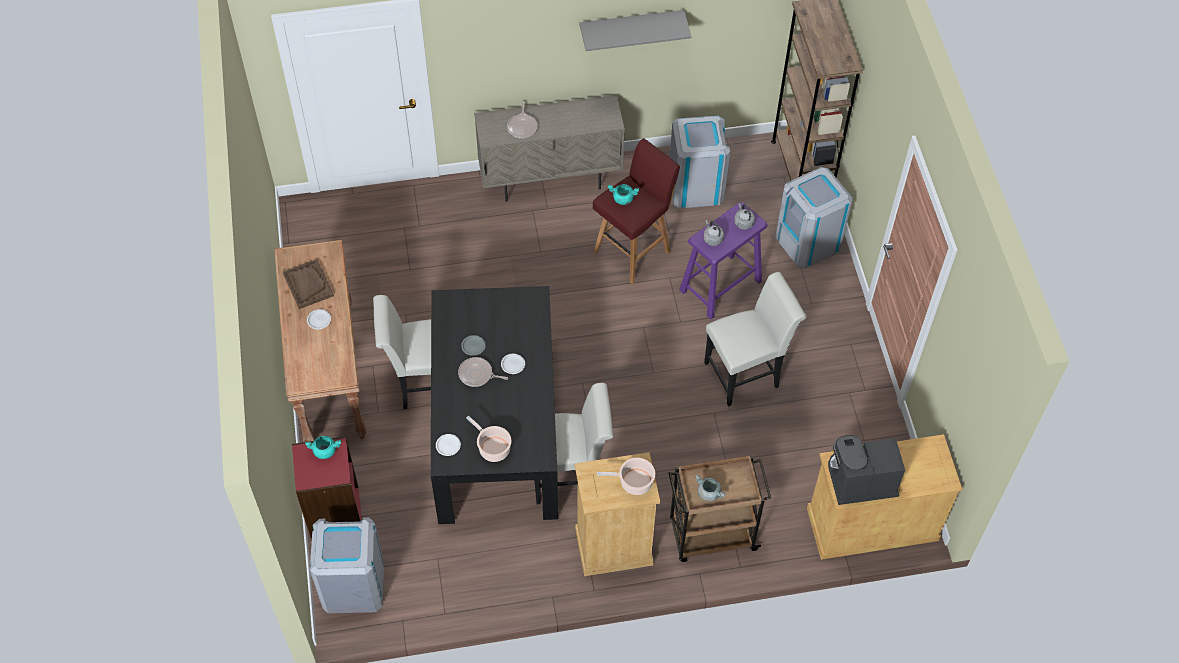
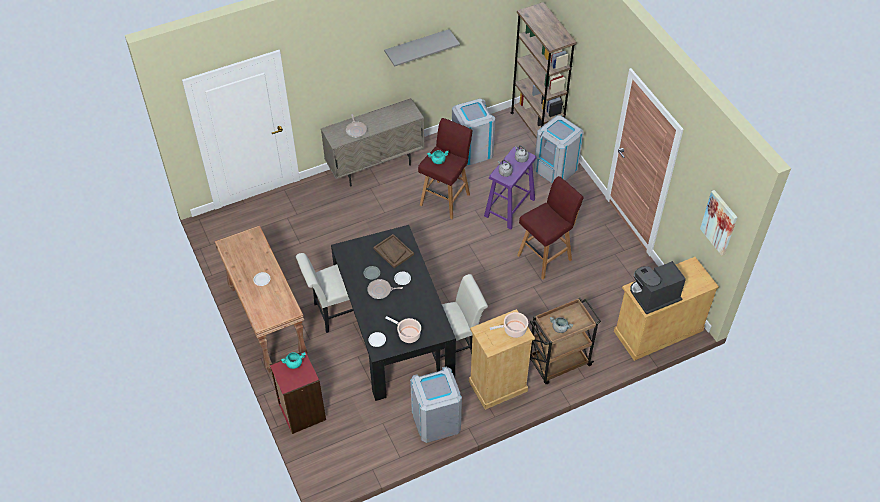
camera: 15 degrees left, 5 degrees down
(308, 285) = (246, 259): brown tray -> brown tray (393, 251)
(353, 585) = (330, 455): grey trash can -> grey trash can (436, 421)
(746, 373) = (545, 257): white chair -> red stool
(976, 400) = (719, 222): none -> picture

